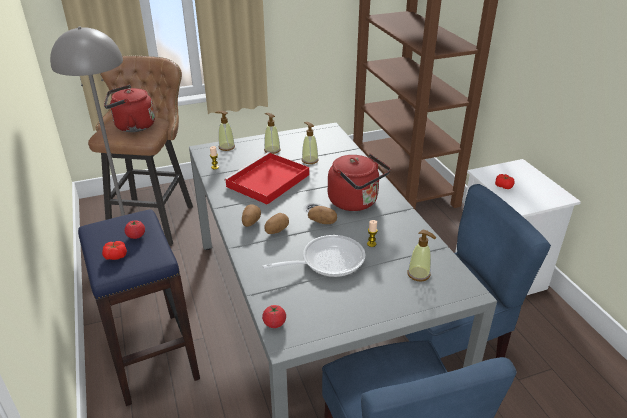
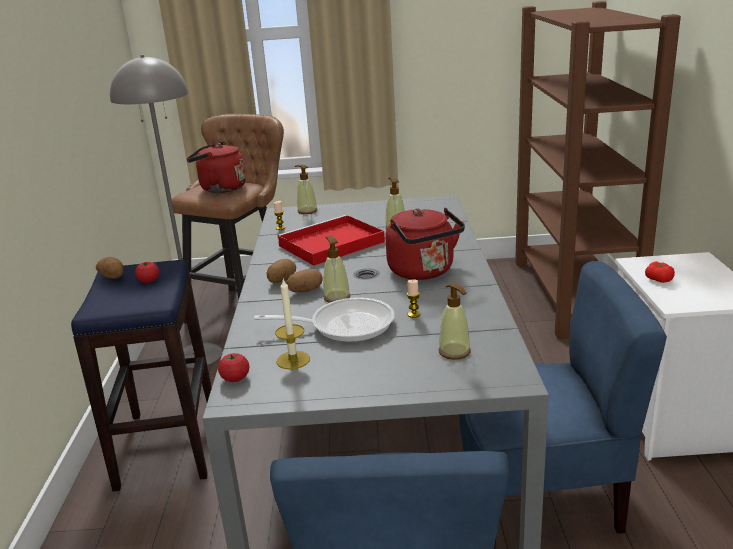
camera: 20 degrees right, 10 degrees down
(115, 256) = (114, 296): tomato -> none
(272, 150) = (357, 216): soap dispenser -> soap dispenser (336, 297)
(308, 299) = (293, 360): none -> candle
(323, 222) = (368, 287): potato -> potato (113, 277)

